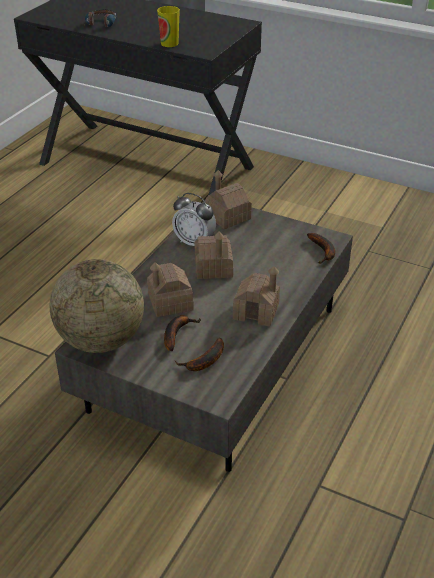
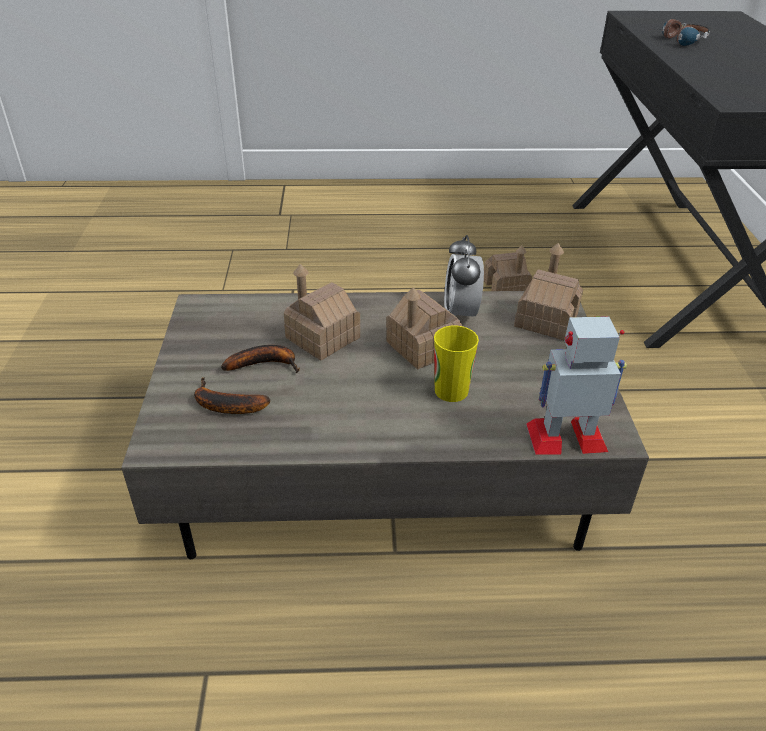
camera: 60 degrees right, 0 degrees up
(101, 340) = (216, 315): globe -> none
(169, 43) = (710, 80): cup -> cup (451, 391)
(256, 311) = (362, 416): toy house -> toy house (506, 287)
(323, 251) = (567, 437): banana -> toy robot

